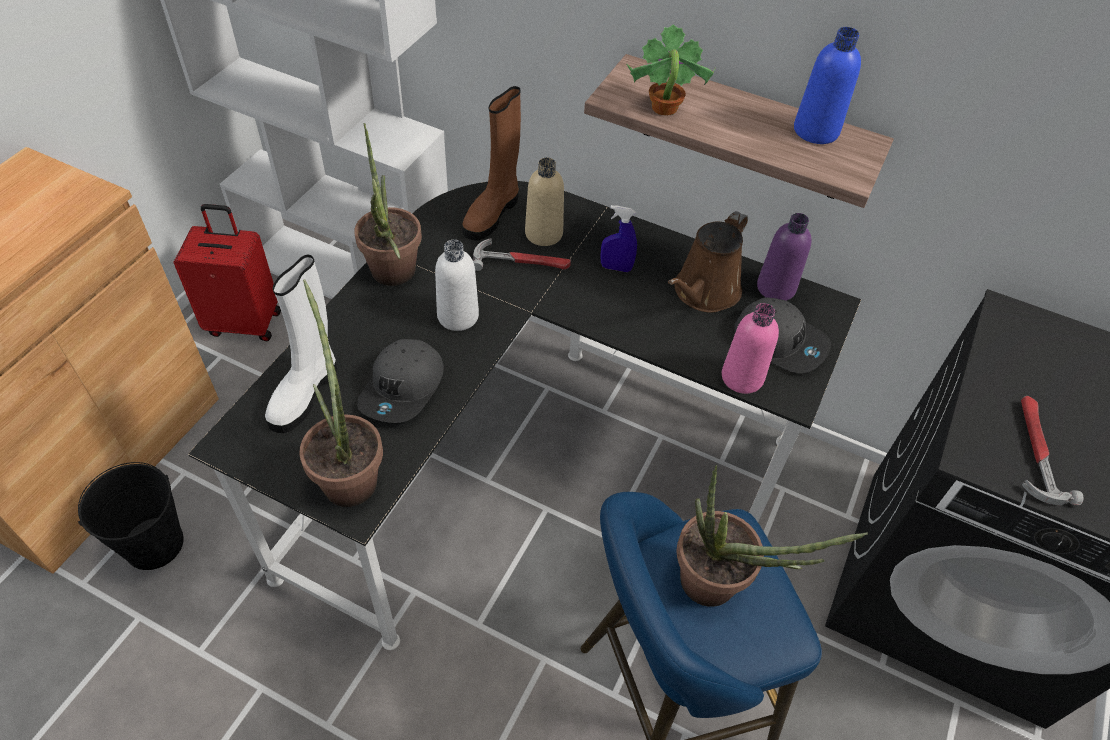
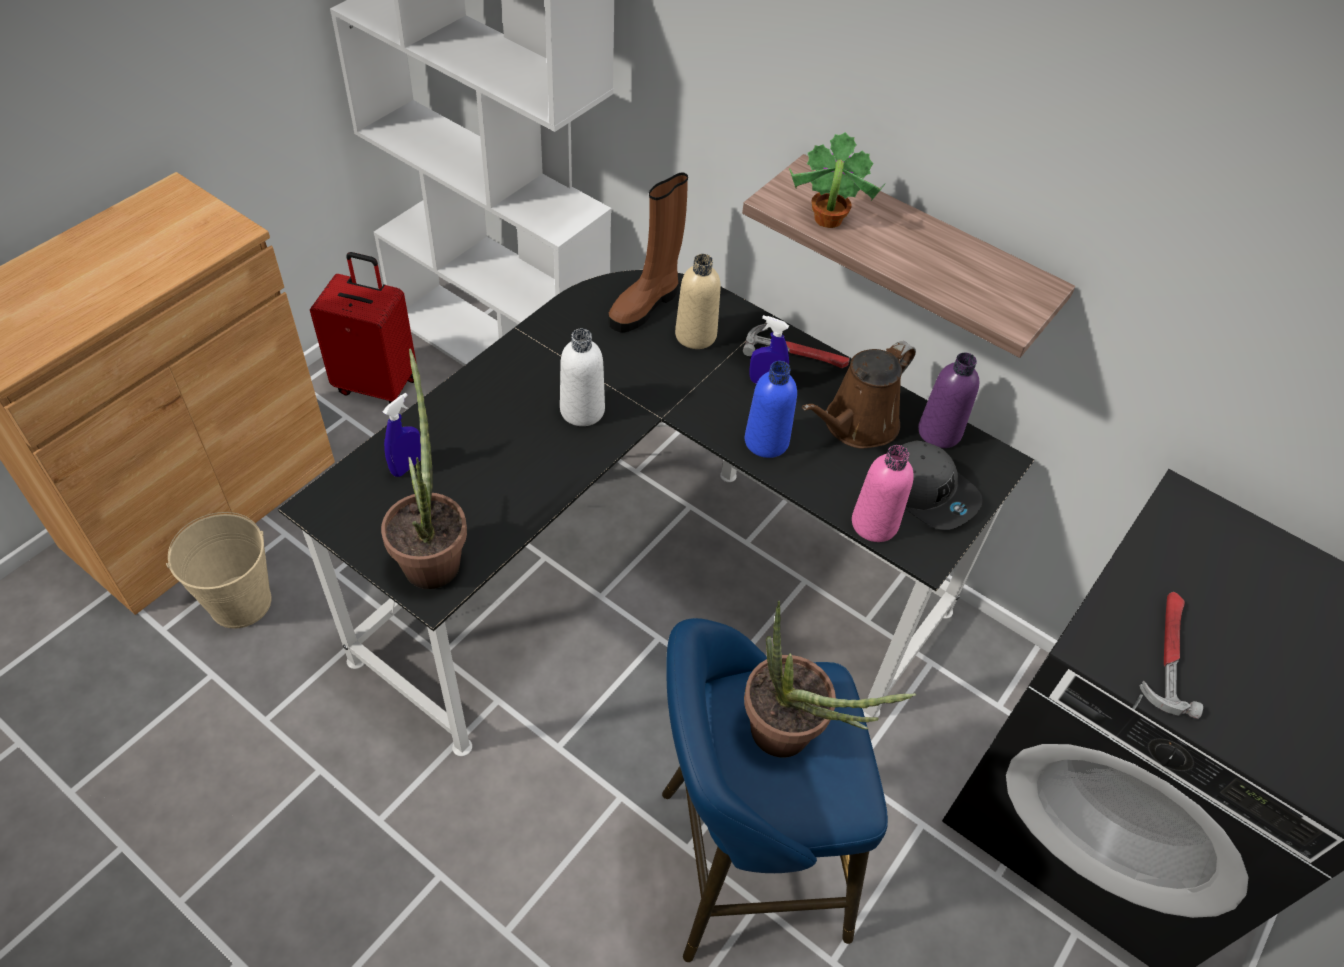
camera: 10 degrees right, 0 degrees up
(154, 544) = (241, 603): black bucket -> beige bucket
(305, 393) = (407, 466): white boot -> blue spray bottle
(393, 278) = (523, 359): potted plant -> none
(403, 389) = (508, 478): grey cap -> none
(522, 261) = (665, 362): hammer -> hammer (797, 353)
(816, 131) = (989, 266): blue bottle -> blue bottle (766, 441)

